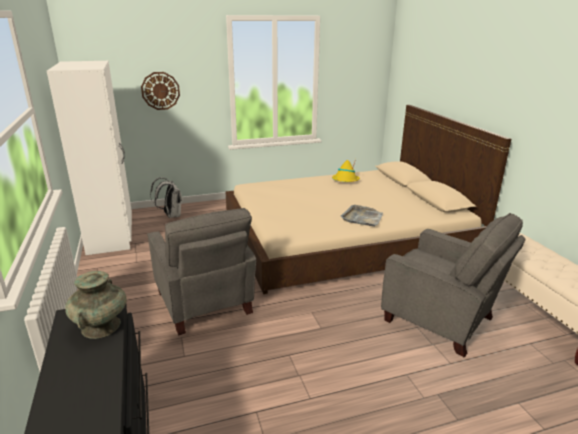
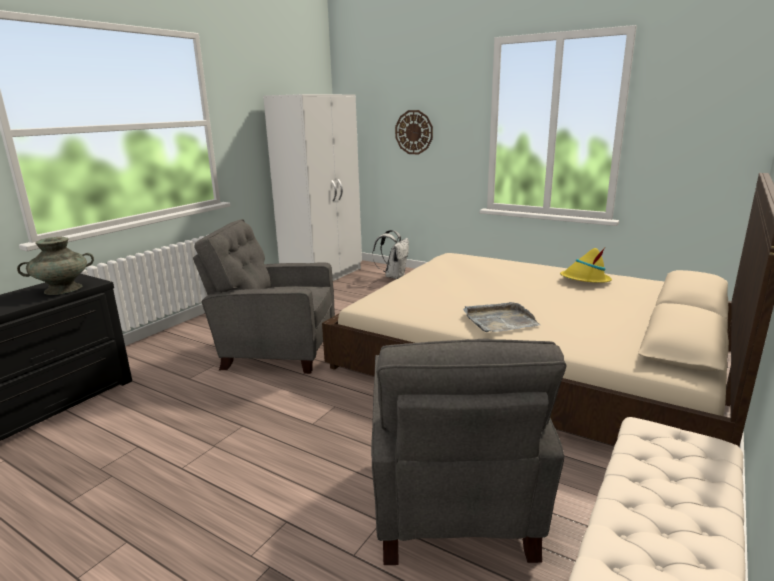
camera: 50 degrees right, 5 degrees down
(204, 303) = (275, 351): grey armchair -> grey armchair turned 75 degrees clockwise

